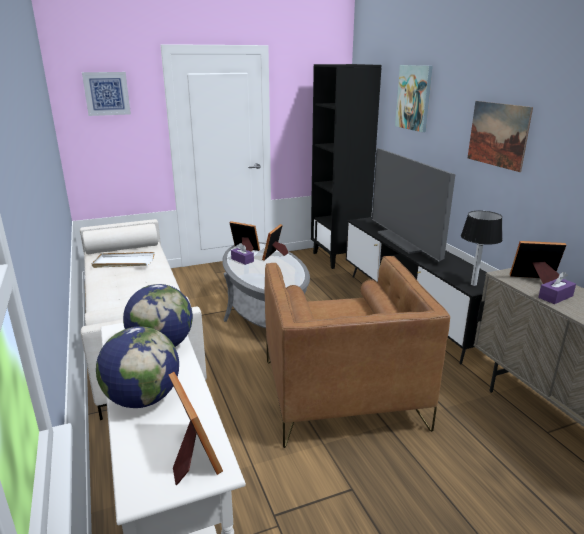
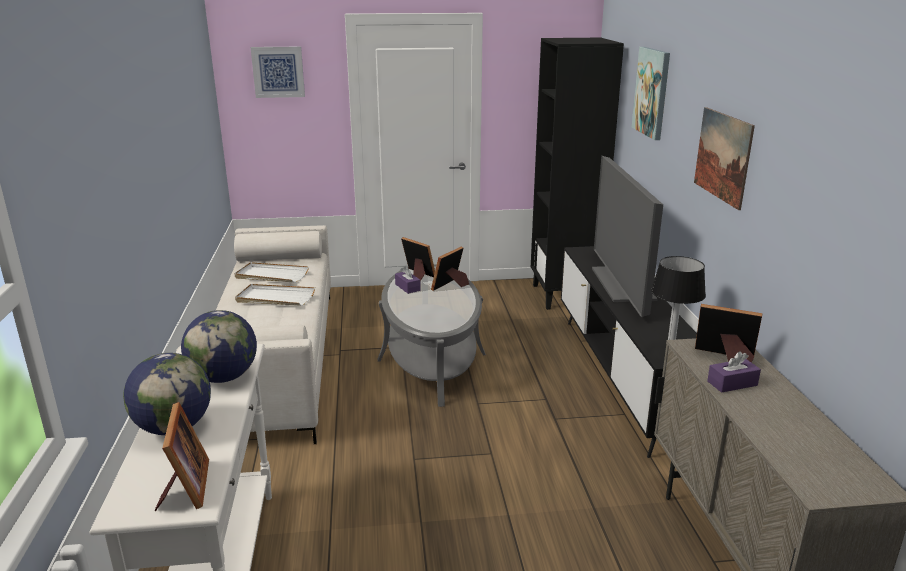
camera: 15 degrees right, 0 degrees up
(137, 279) = (275, 298): none -> white tray
(341, 394) = (473, 469): brown armchair -> none

